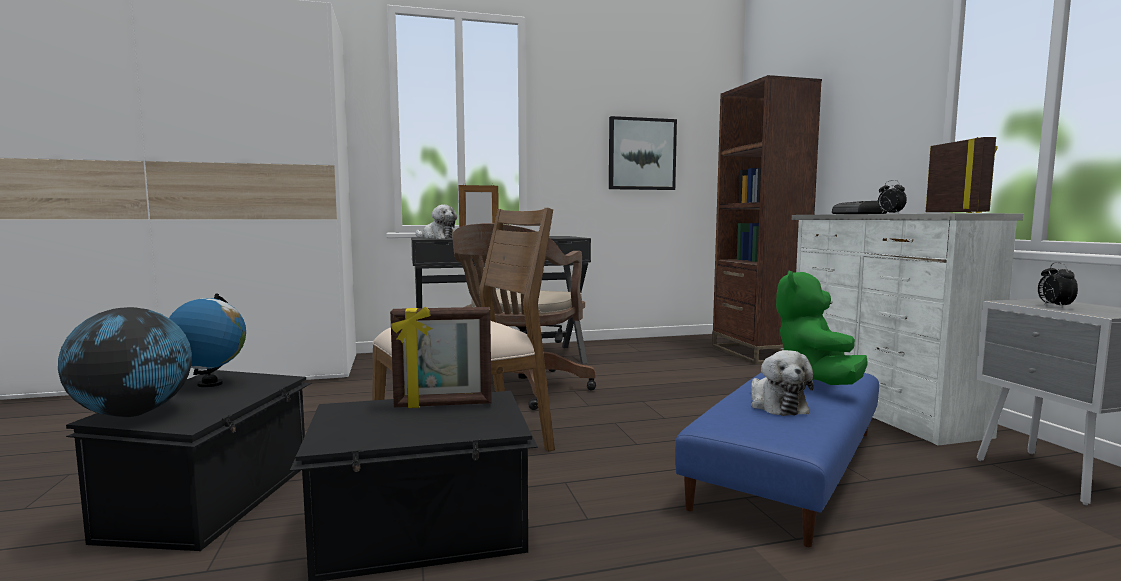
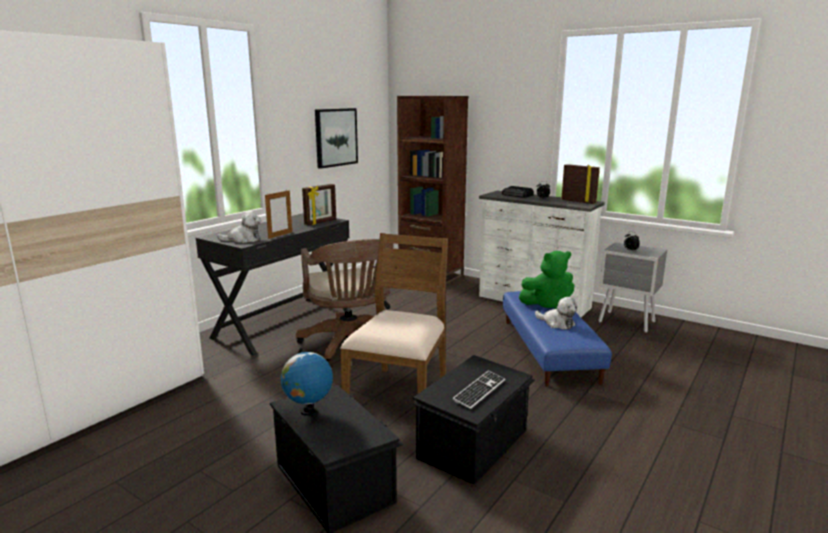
camera: 40 degrees left, 10 degrees up
(133, 413) = (338, 443): globe -> none
(404, 424) = (479, 391): none -> keyboard
(443, 405) = (469, 374): picture frame -> picture frame (321, 222)
(814, 383) = (547, 304): green plush toy -> green plush toy turned 75 degrees counterclockwise

